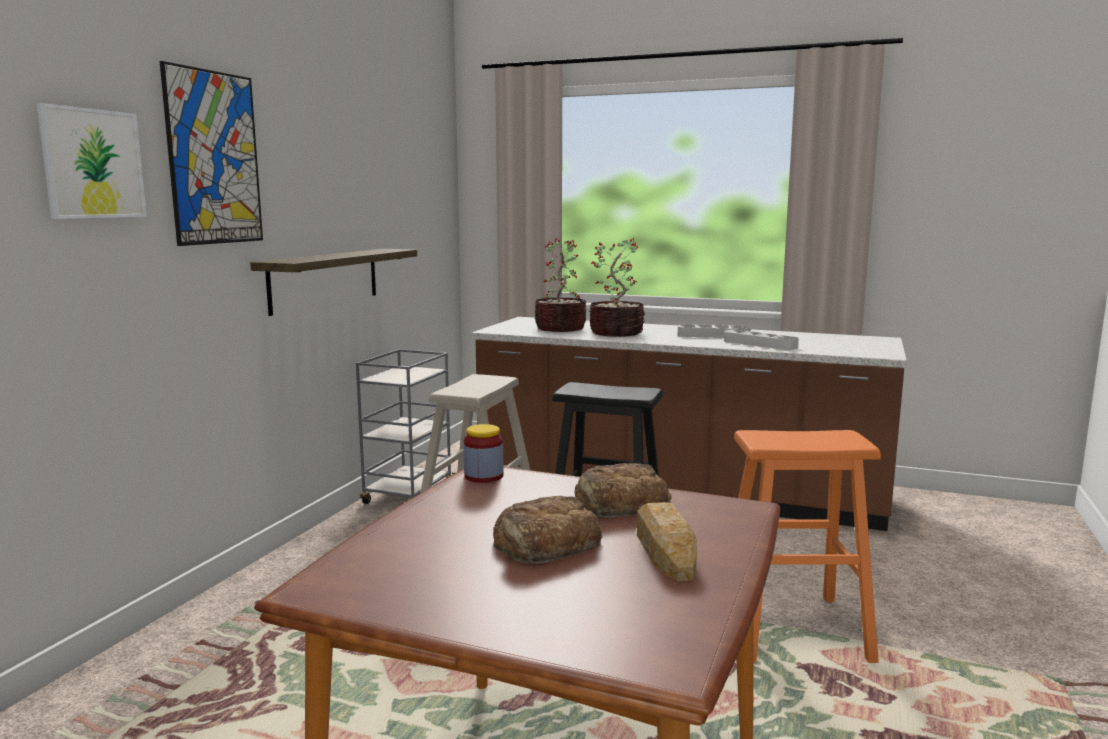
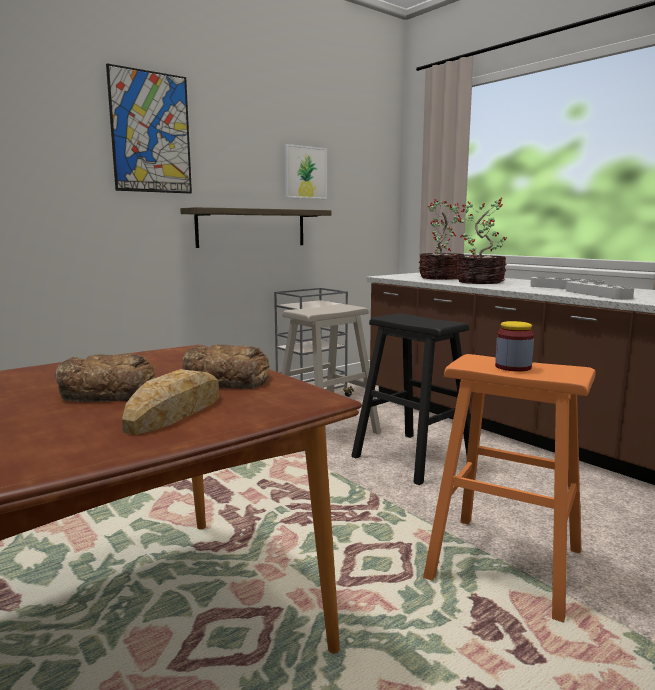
camera: 30 degrees right, 0 degrees up
(93, 164) = (48, 130): picture -> picture (305, 172)
(483, 476) = (183, 351): jar -> jar (513, 367)

